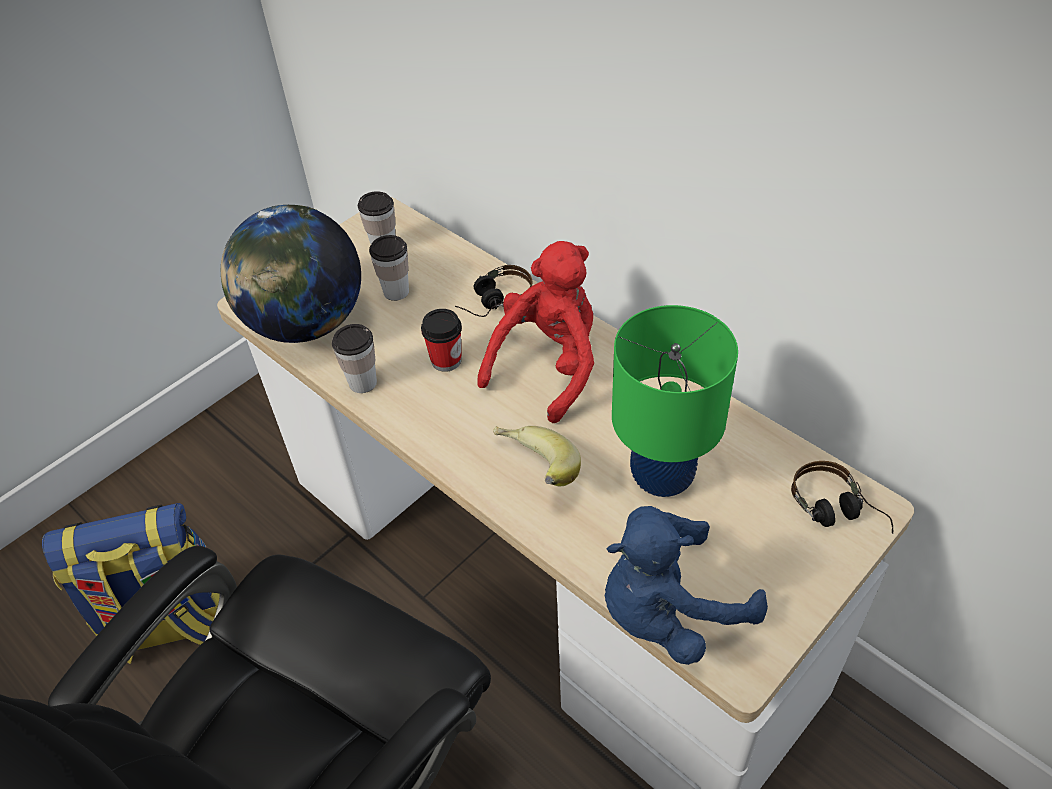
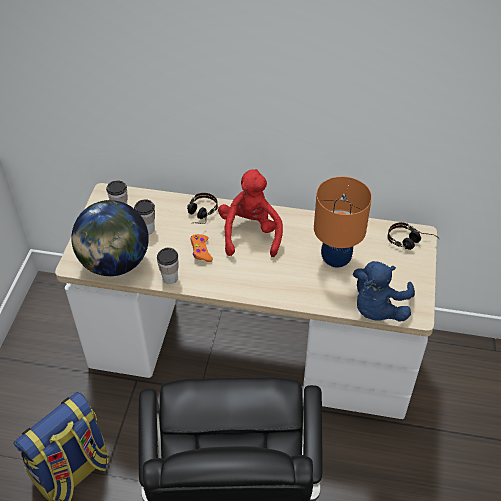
camera: 35 degrees left, 0 degrees up
(446, 360) = (201, 251): cup -> orange game controller
(533, 472) = (281, 281): banana -> none
(665, 478) = (337, 259): green table lamp -> orange table lamp

